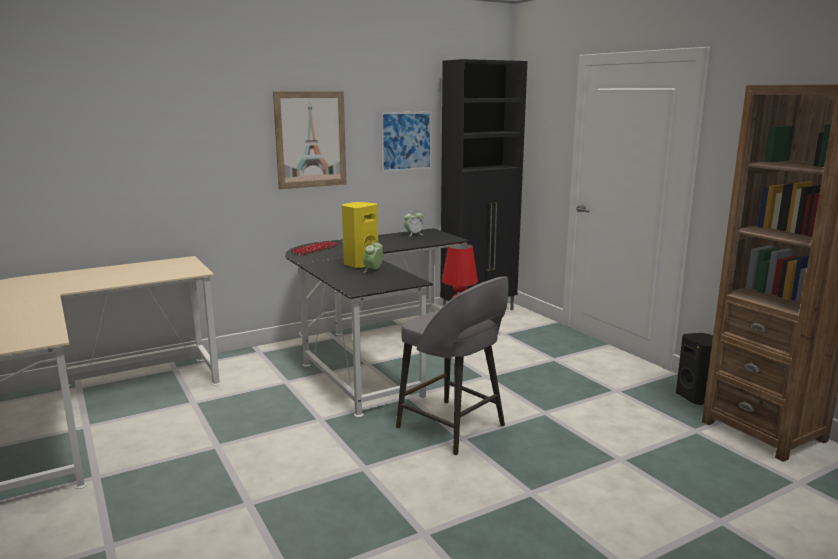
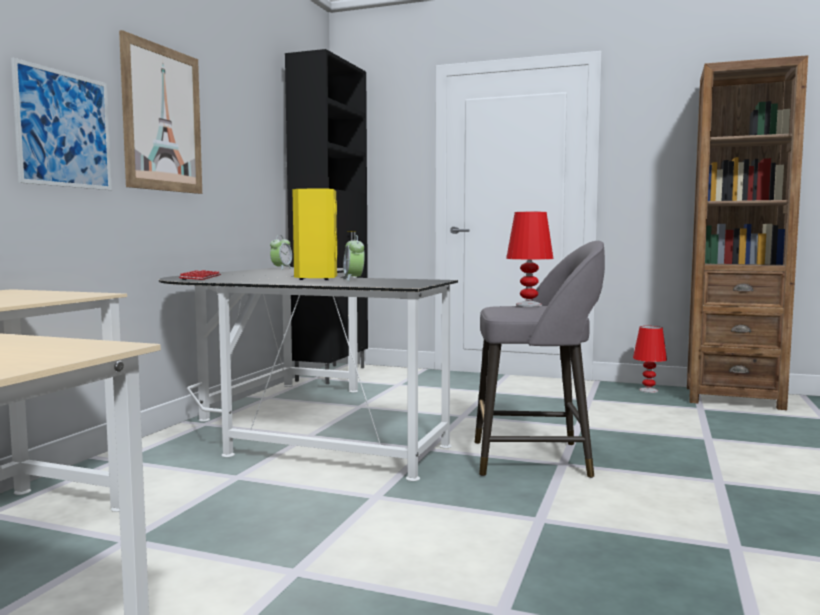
camera: 40 degrees left, 10 degrees down
(406, 141) = (254, 147): picture -> picture (64, 129)
(696, 397) = (648, 390): black speaker -> red table lamp

